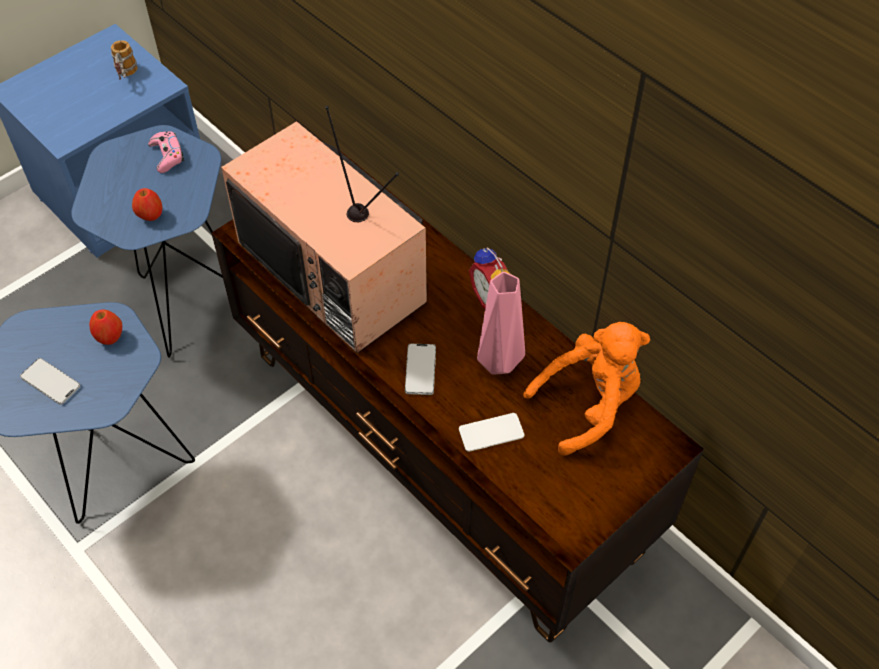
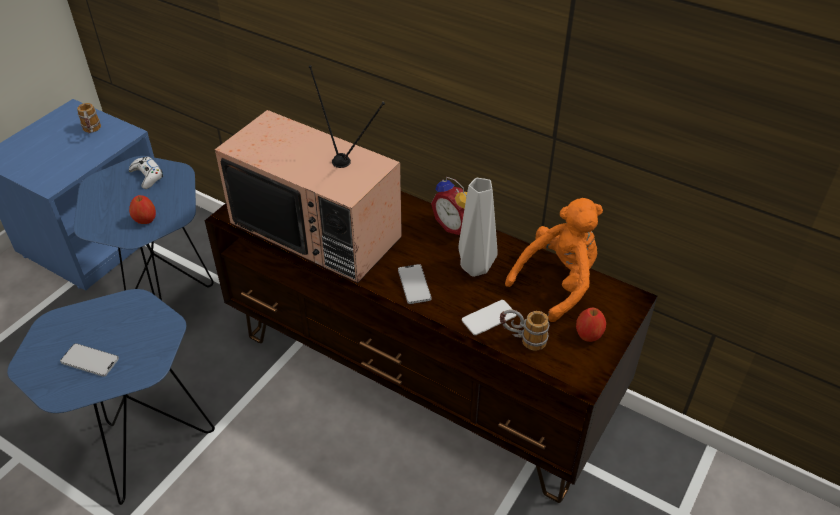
camera: 15 degrees left, 10 degrees down
(110, 337) = (135, 316): apple -> apple (588, 335)
(167, 155) = (147, 176): pink game controller -> white game controller
(497, 361) = (474, 267): pink vase -> grey vase
(519, 470) = (522, 340): none -> mug

